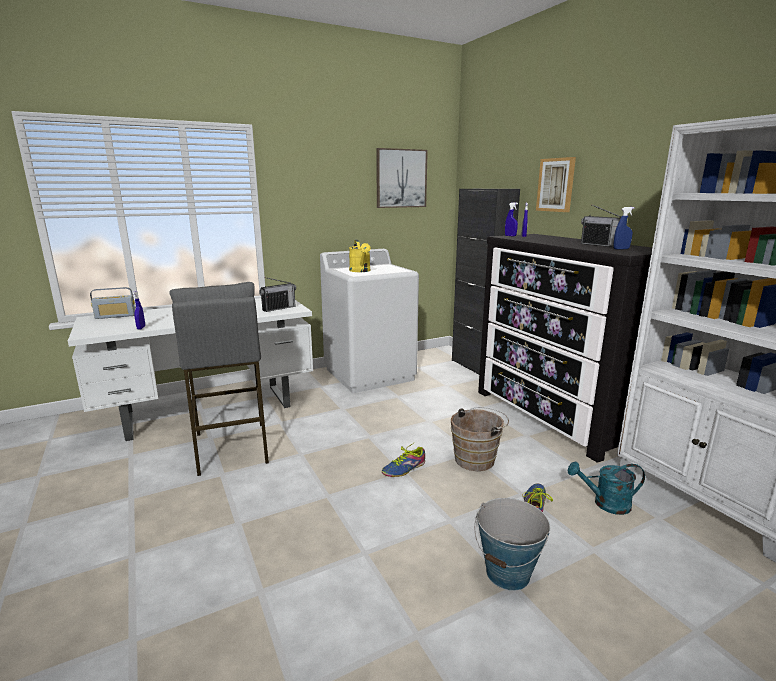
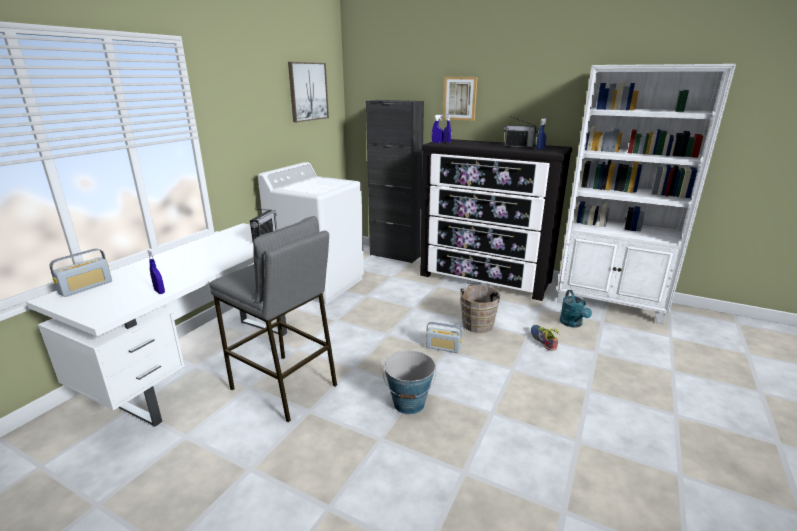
camera: 35 degrees left, 5 degrees up
(361, 271) = (312, 187): yellow watering can -> none
(404, 469) = (443, 348): shoe -> radio
(508, 573) = (576, 384): bucket -> bucket (409, 403)
(605, 504) = (572, 324): turquoise watering can -> turquoise watering can turned 60 degrees counterclockwise

